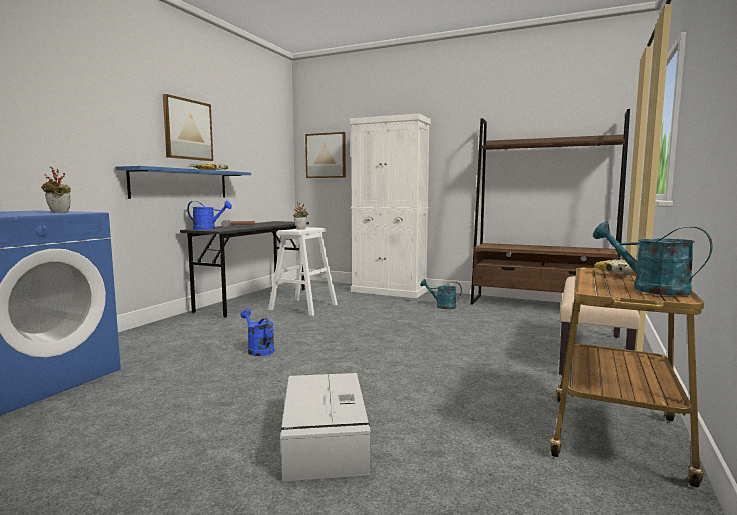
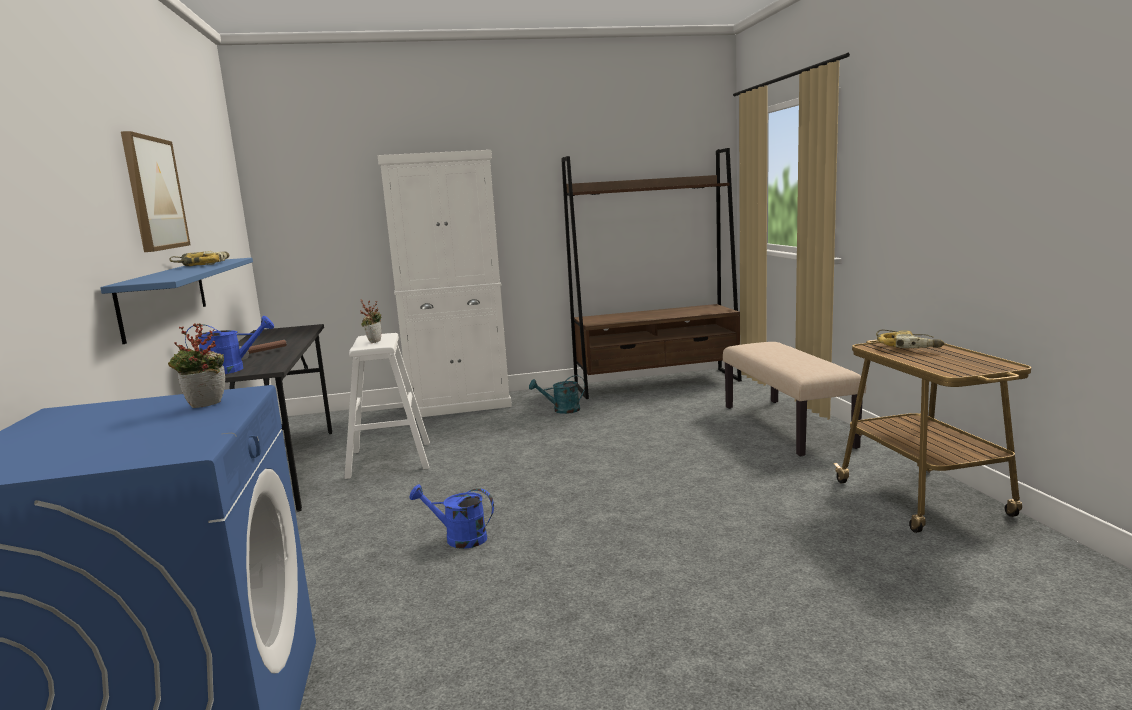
camera: 35 degrees left, 5 degrees up
(324, 439) = (743, 602): grey storage box -> none
(326, 155) = (311, 210): picture -> none
(650, 289) = (970, 360): turquoise watering can -> none

